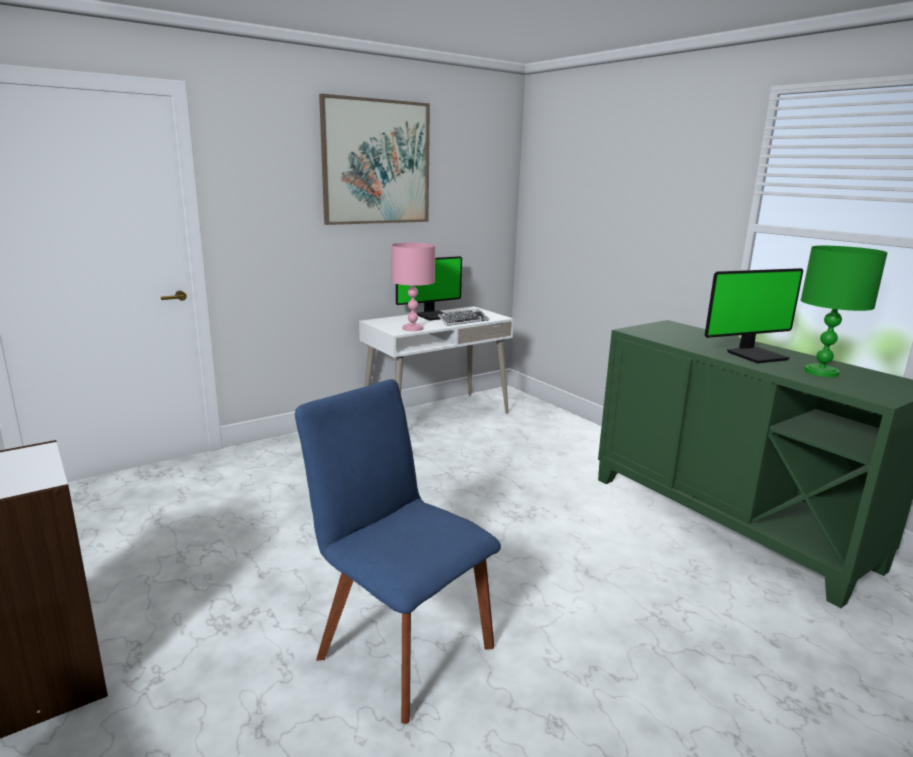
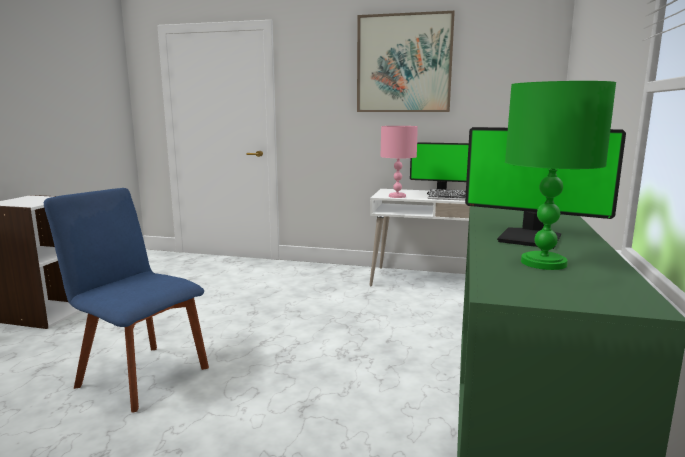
camera: 50 degrees right, 5 degrees down
(400, 647) = (140, 375): blue chair -> blue chair turned 60 degrees counterclockwise

